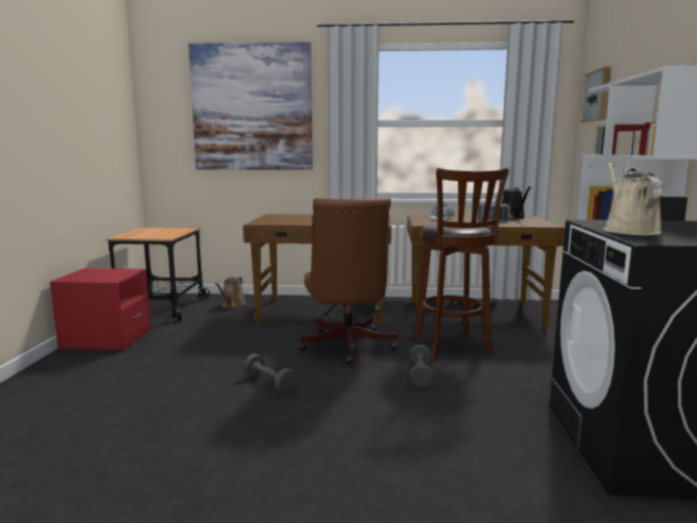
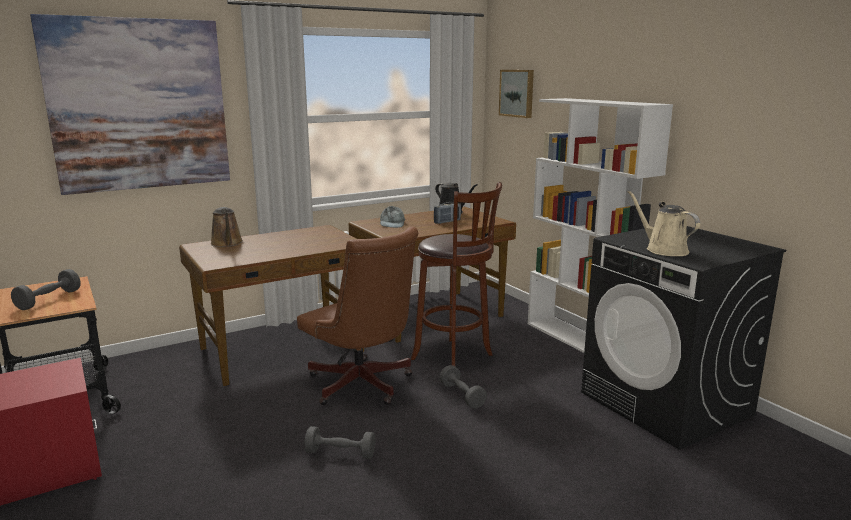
camera: 35 degrees left, 5 degrees up
(158, 233) = (49, 300): none -> grey dumbbell
(232, 305) = (157, 369): brown watering can -> brown watering can (227, 244)

